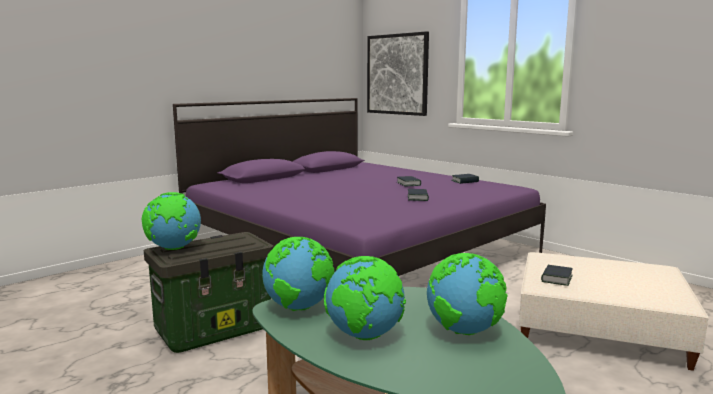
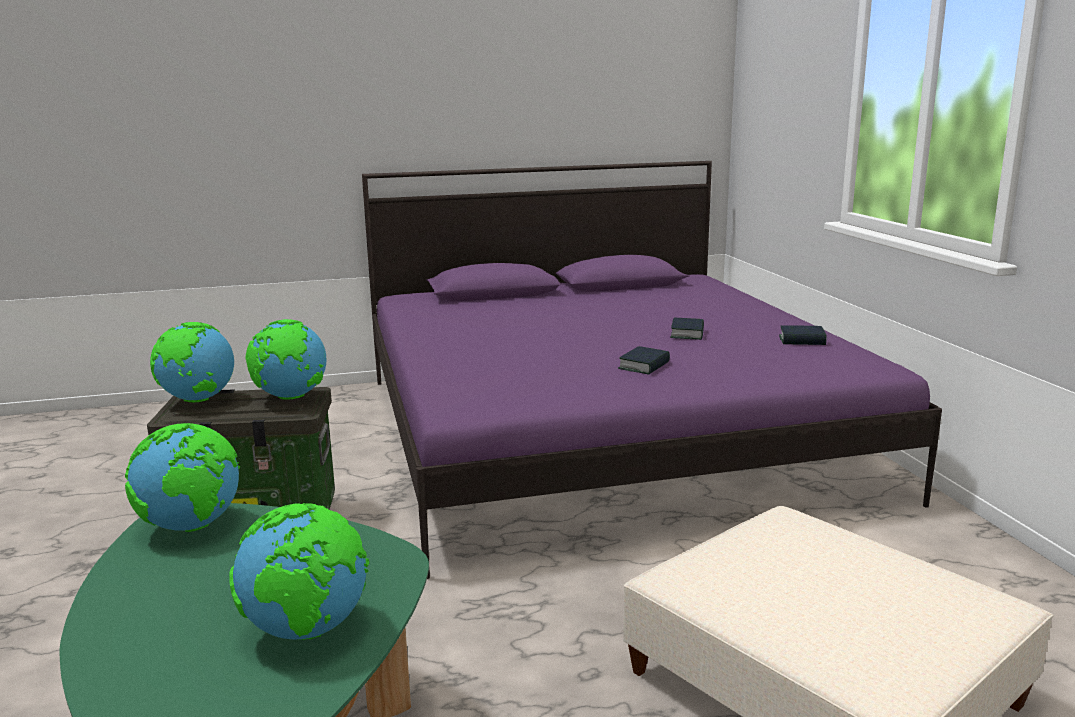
camera: 30 degrees right, 5 degrees up
(365, 336) = (182, 596): globe -> globe (290, 397)
(397, 74) = (771, 121): picture -> none
(556, 279) = (728, 573): book -> none

